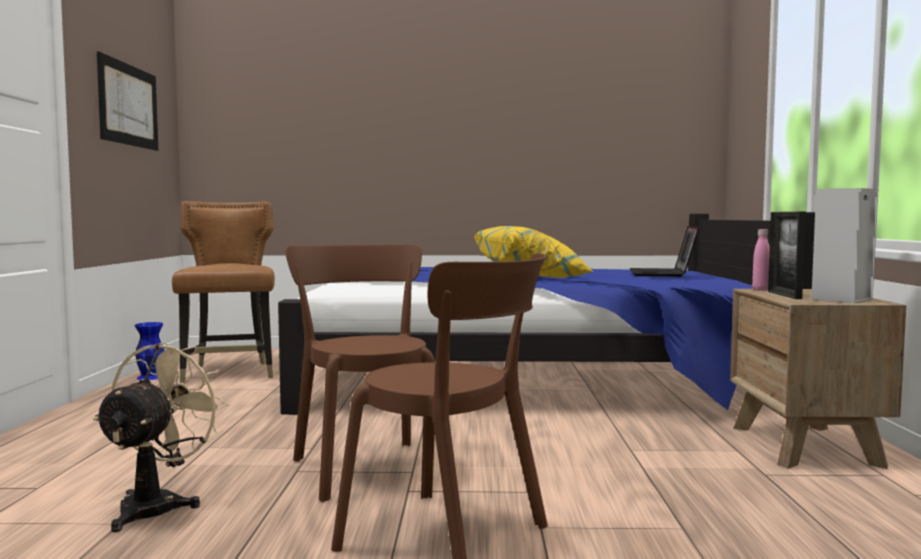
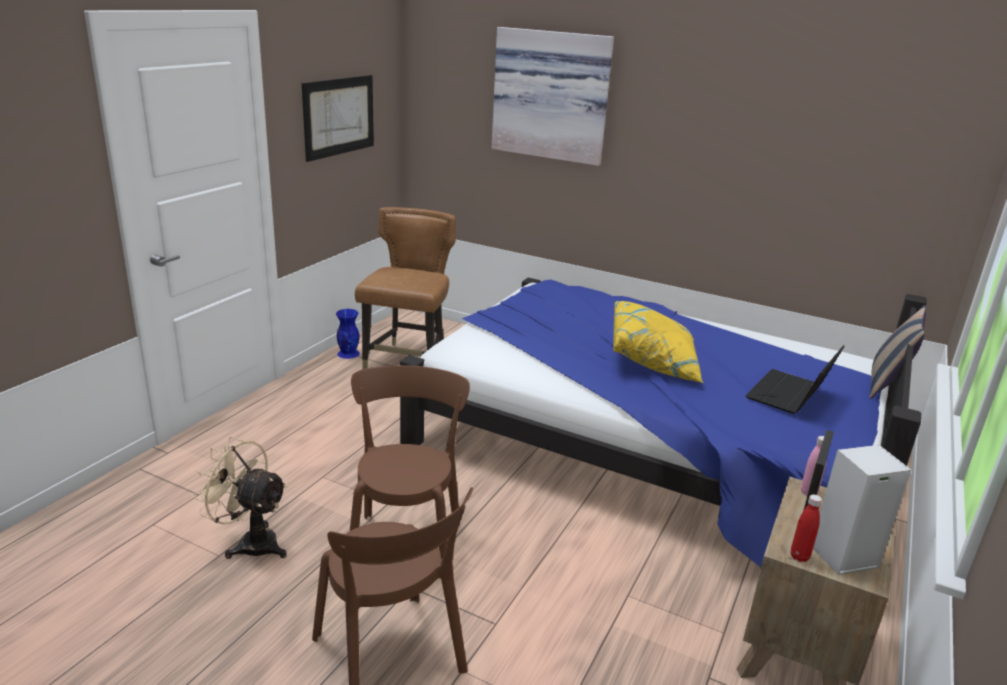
camera: 25 degrees right, 20 degrees up
(158, 505) = (250, 542): beige fan -> beige fan turned 105 degrees counterclockwise
(347, 92) = (552, 95): none -> picture
(712, 273) = (886, 385): none -> pillow
(814, 302) = (799, 556): none -> red bottle

